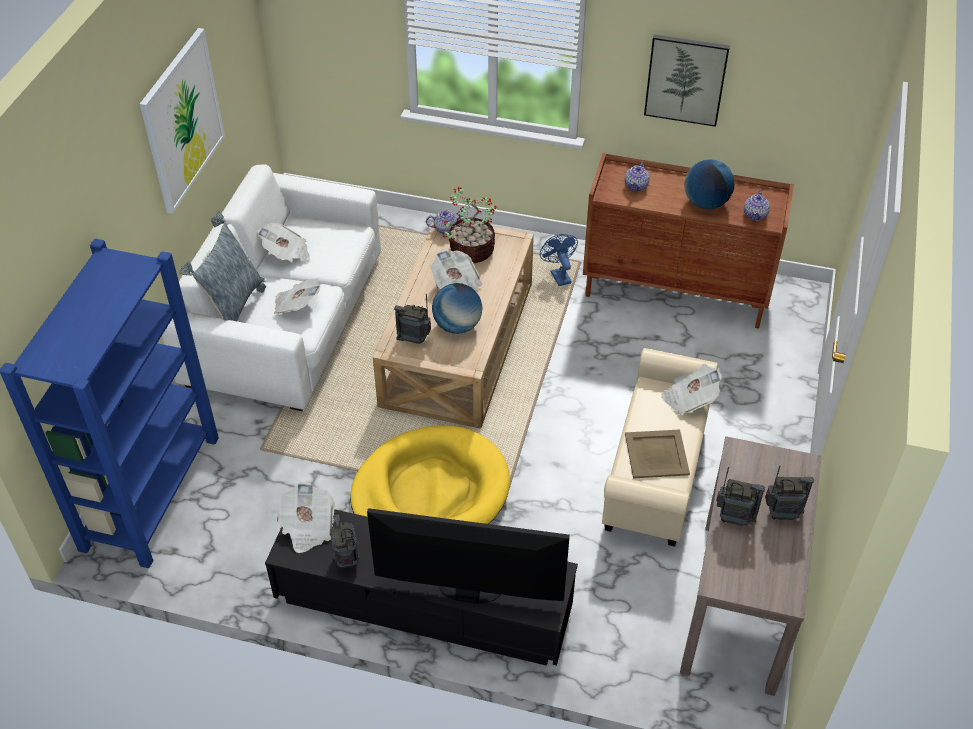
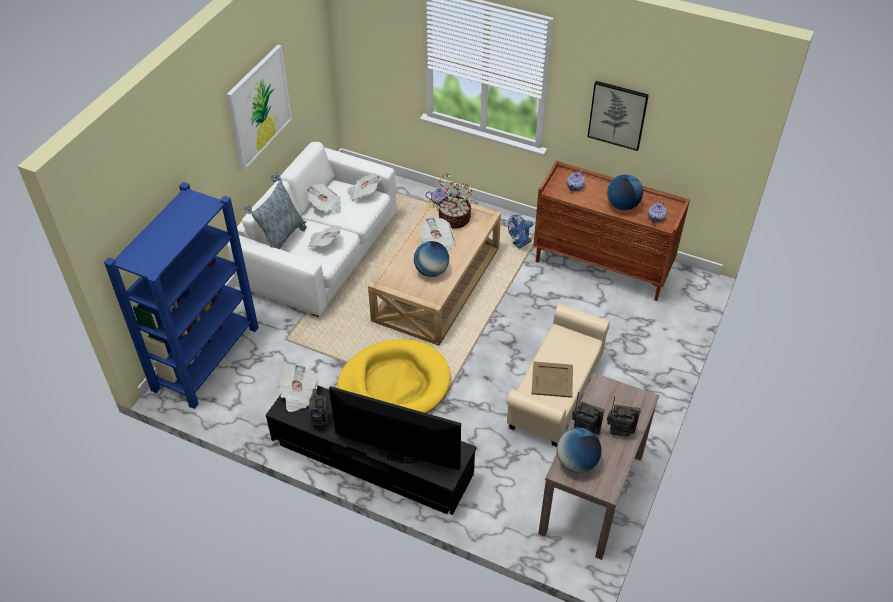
camera: 10 degrees right, 0 degrees up
(414, 339) = (399, 277): radio -> none
(558, 275) = (520, 244): blue fan -> blue fan turned 120 degrees counterclockwise
(689, 398) = (585, 344): newspaper -> newspaper (363, 193)
(735, 566) = (576, 462): none -> globe

